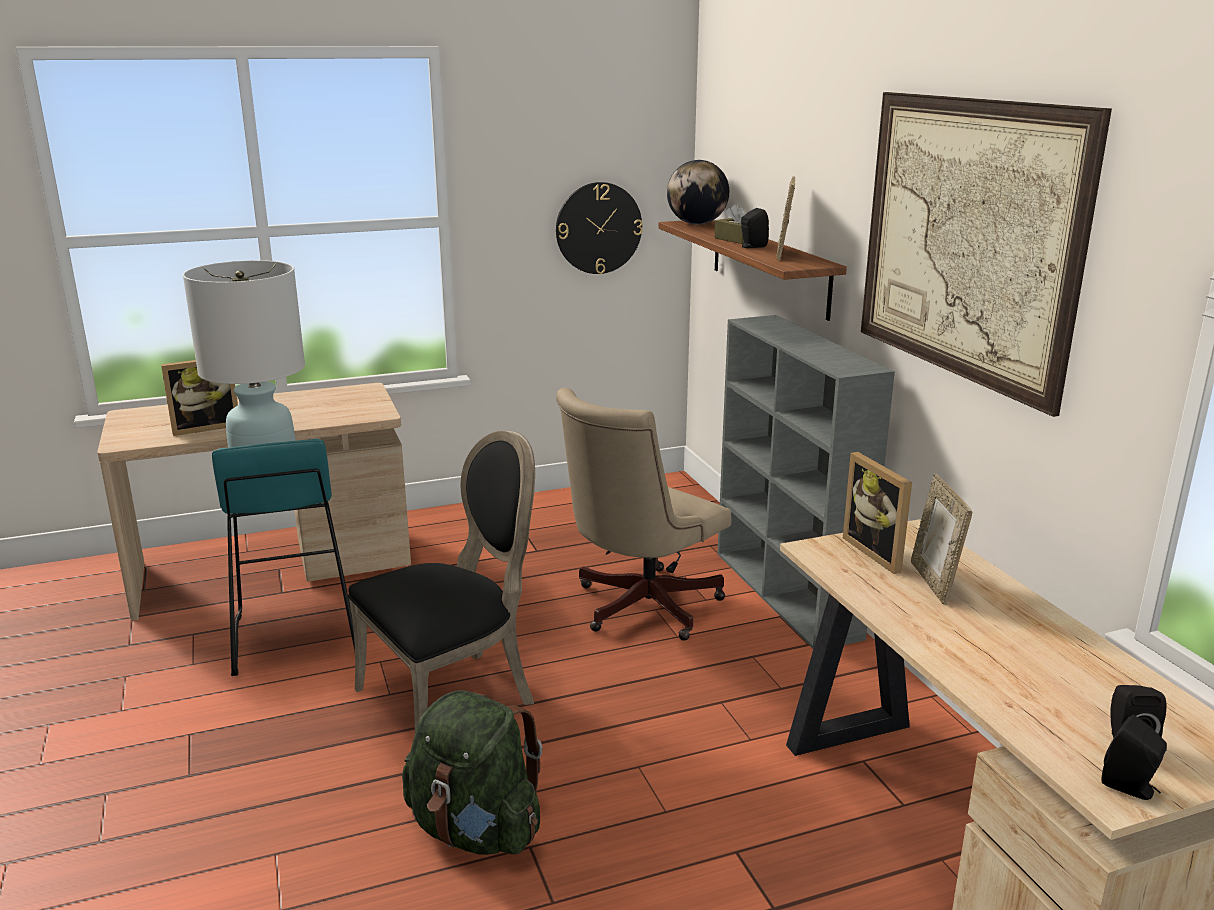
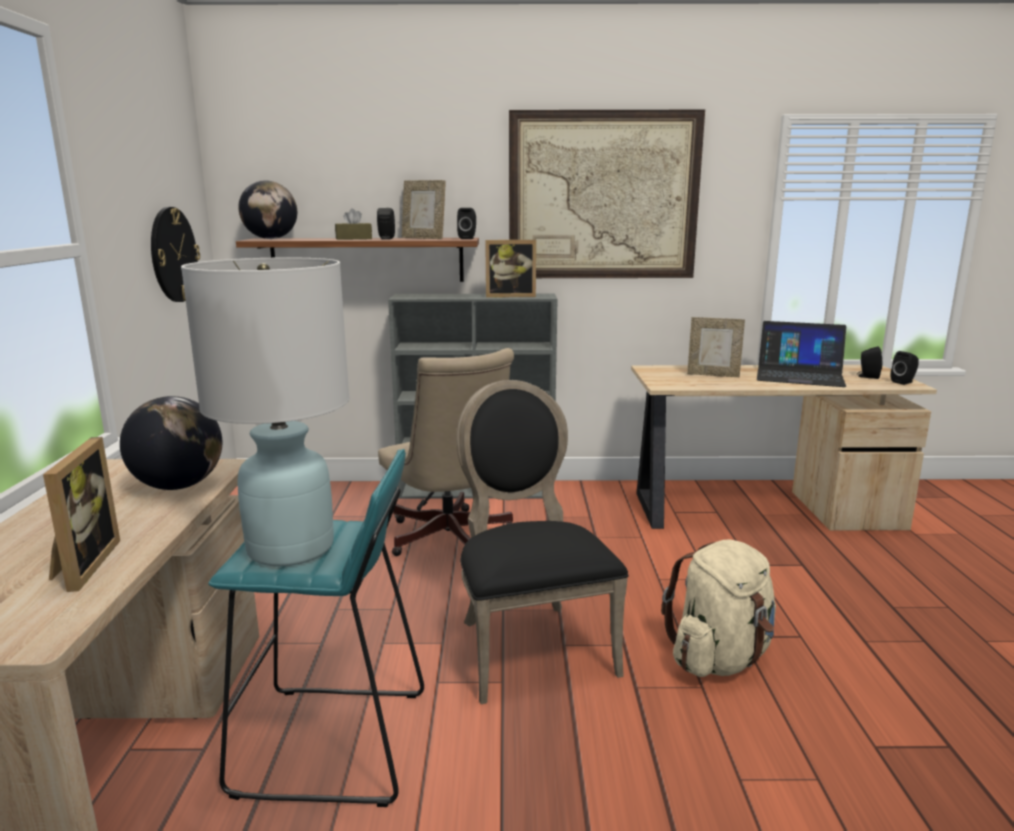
camera: 70 degrees left, 5 degrees down
(334, 414) = (178, 486): none -> globe
(476, 830) = (719, 658): green backpack -> beige backpack
(806, 266) = (468, 238): none -> black speaker
(879, 552) = (673, 377): picture frame -> picture frame (510, 296)
(1036, 661) = (799, 375): none -> laptop

